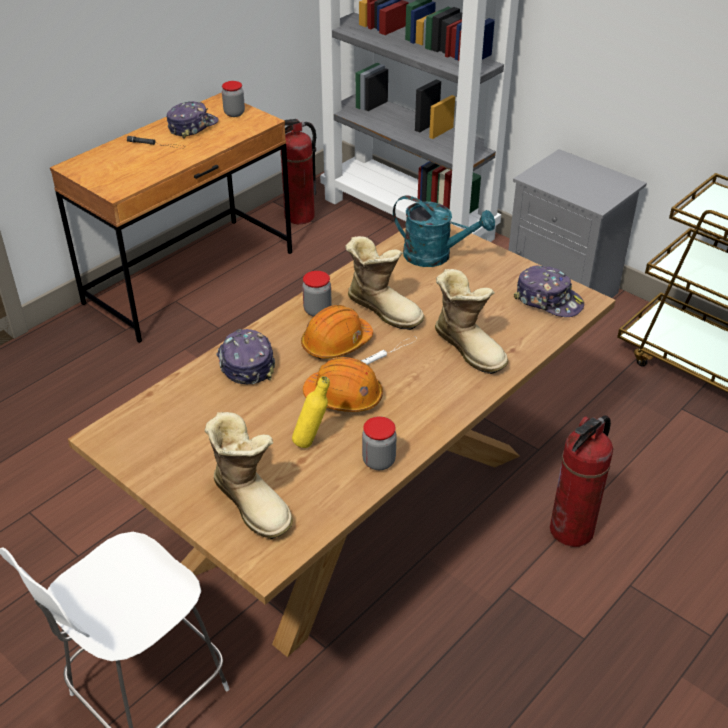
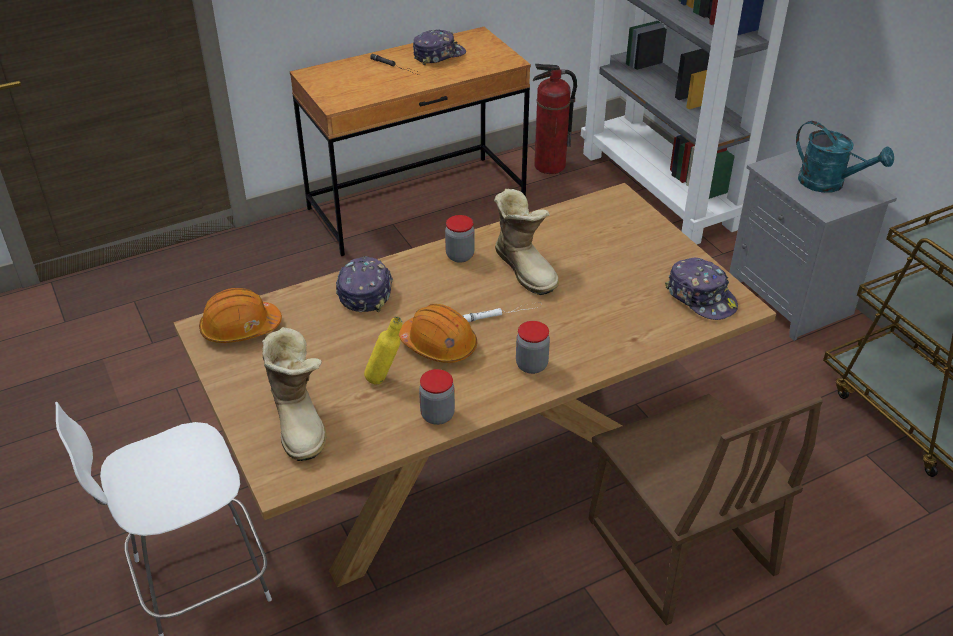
camera: 20 degrees right, 0 degrees up
(234, 113) = (485, 49): jar -> jar (531, 365)
(336, 343) = (460, 292): orange hard hat -> orange hard hat (240, 328)
(436, 256) = (608, 227): turquoise watering can -> turquoise watering can (829, 184)
(470, 347) = (591, 326): boot -> none
(571, 530) = (678, 548): fire extinguisher -> brown chair

